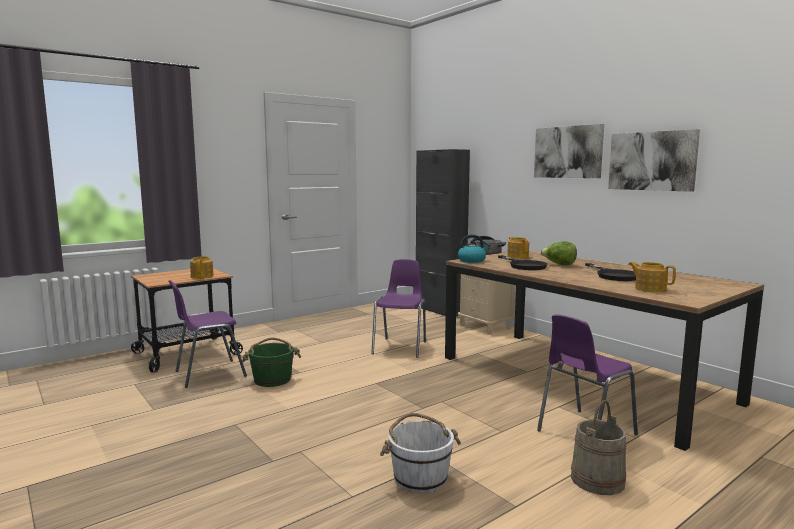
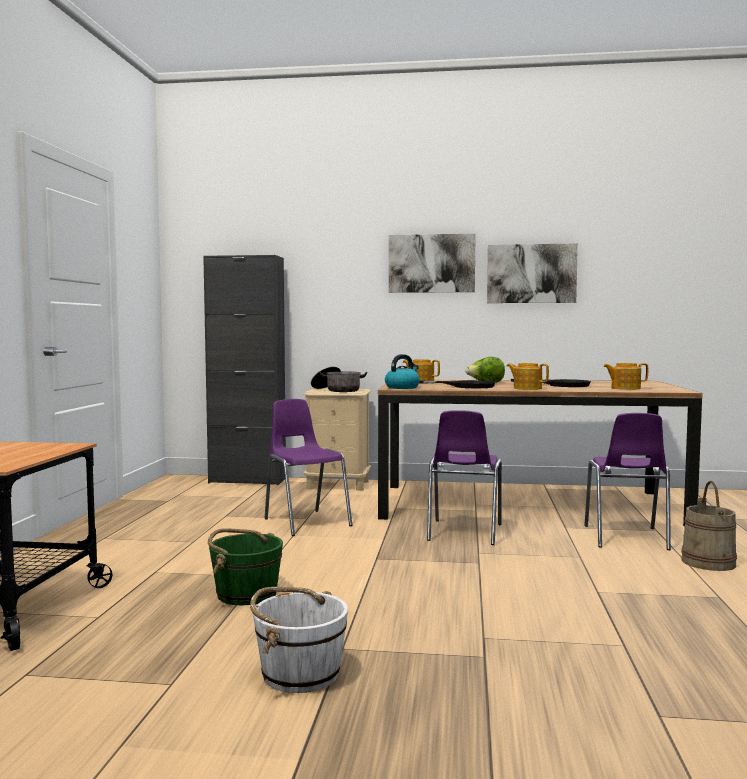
camera: 45 degrees left, 5 degrees down
(202, 276) = (45, 450): teapot -> teapot (527, 388)
(208, 374) = (127, 619): purple chair -> purple chair (463, 533)
(420, 477) = (624, 609): white bucket -> white bucket (299, 673)

